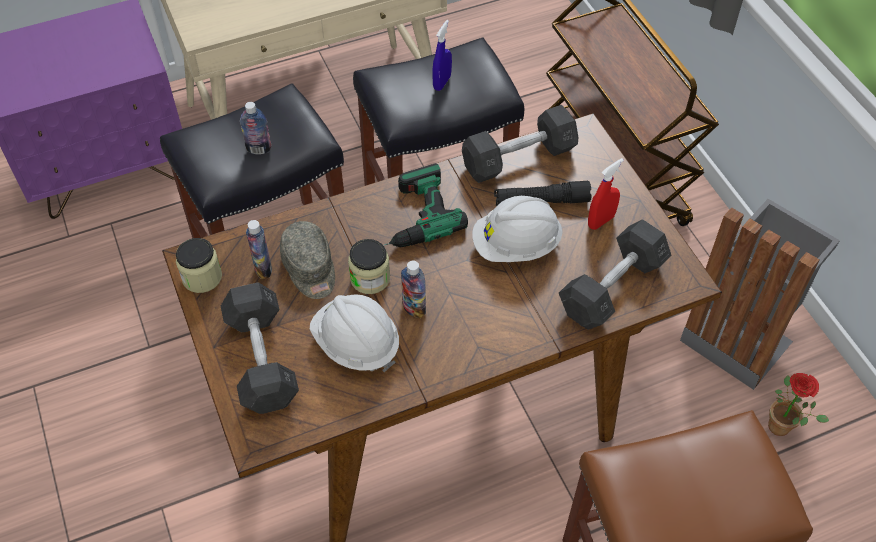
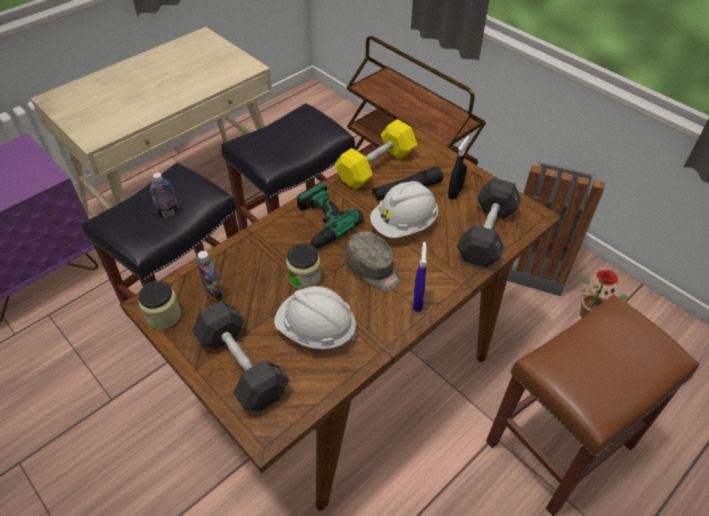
camera: 20 degrees left, 5 degrees down
(310, 269) = (253, 284): grey cap -> grey cap (373, 269)
(414, 308) = (349, 290): bottle -> none
(442, 82) = (290, 136): blue spray bottle -> blue spray bottle (417, 301)
(518, 158) = (376, 166): grey dumbbell -> yellow dumbbell
(601, 221) = (455, 192): red spray bottle -> black spray bottle

